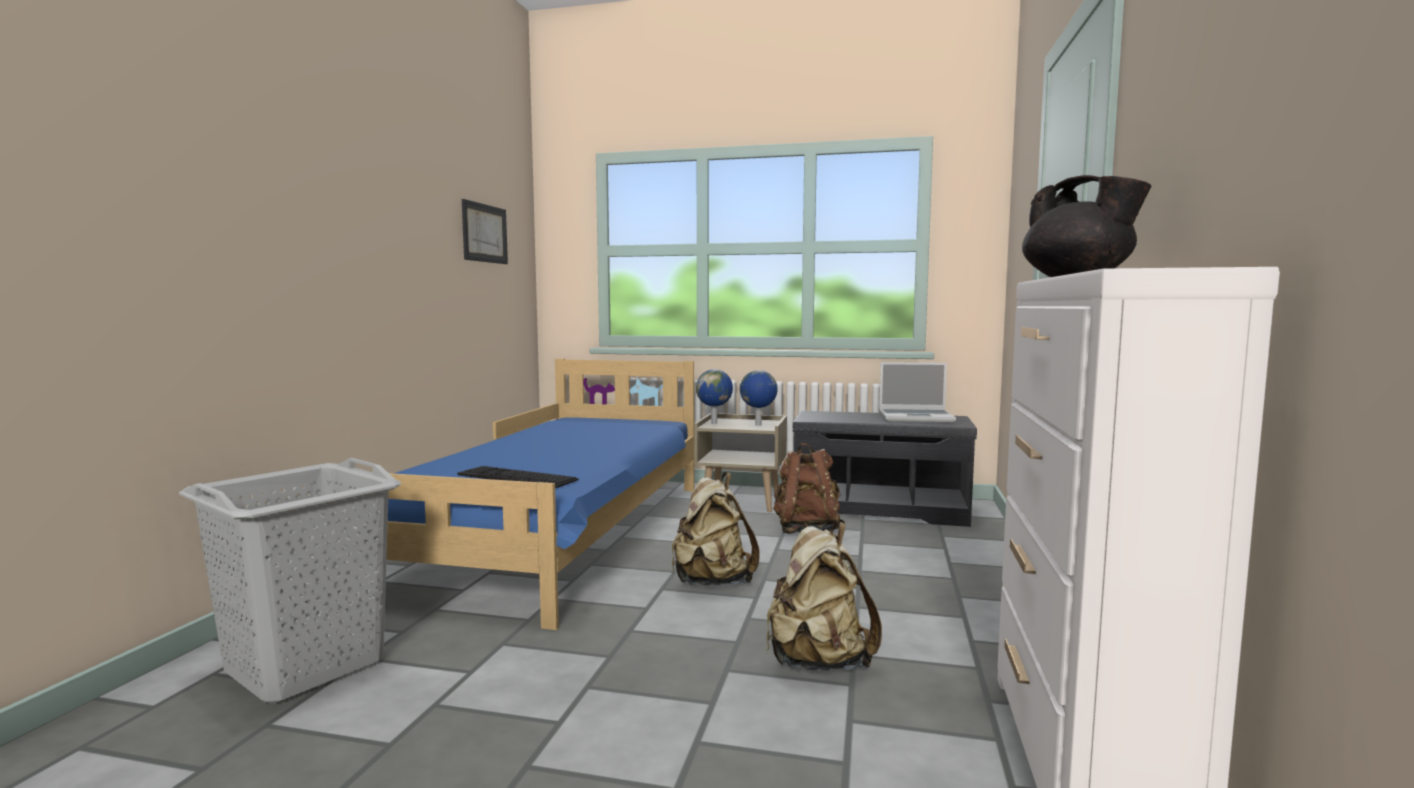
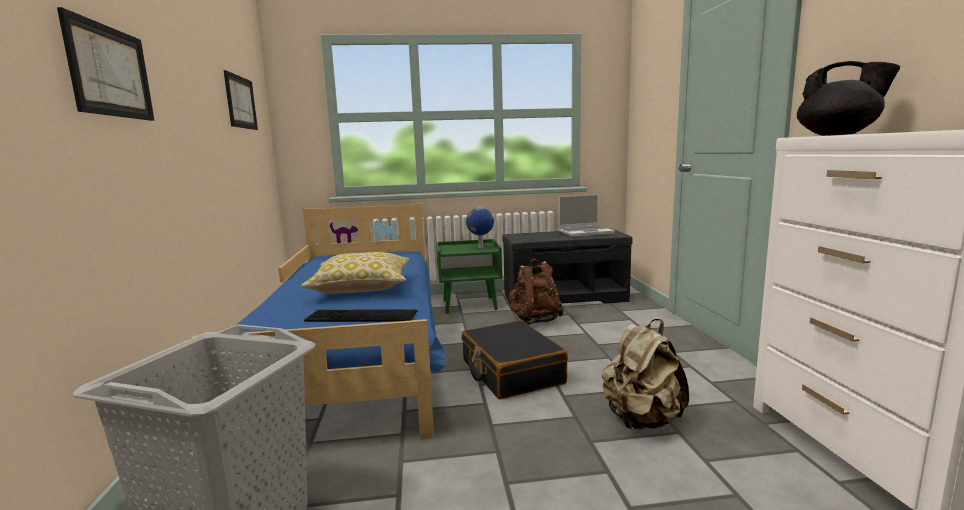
camera: 20 degrees left, 5 degrees up
(300, 206) = (110, 71): none -> picture
(557, 452) = (362, 288): none -> pillow
(712, 582) = (511, 372): beige backpack -> black suitcase
(715, 423) = (448, 249): globe -> none
(742, 502) = (470, 305): beige nightstand -> green nightstand

